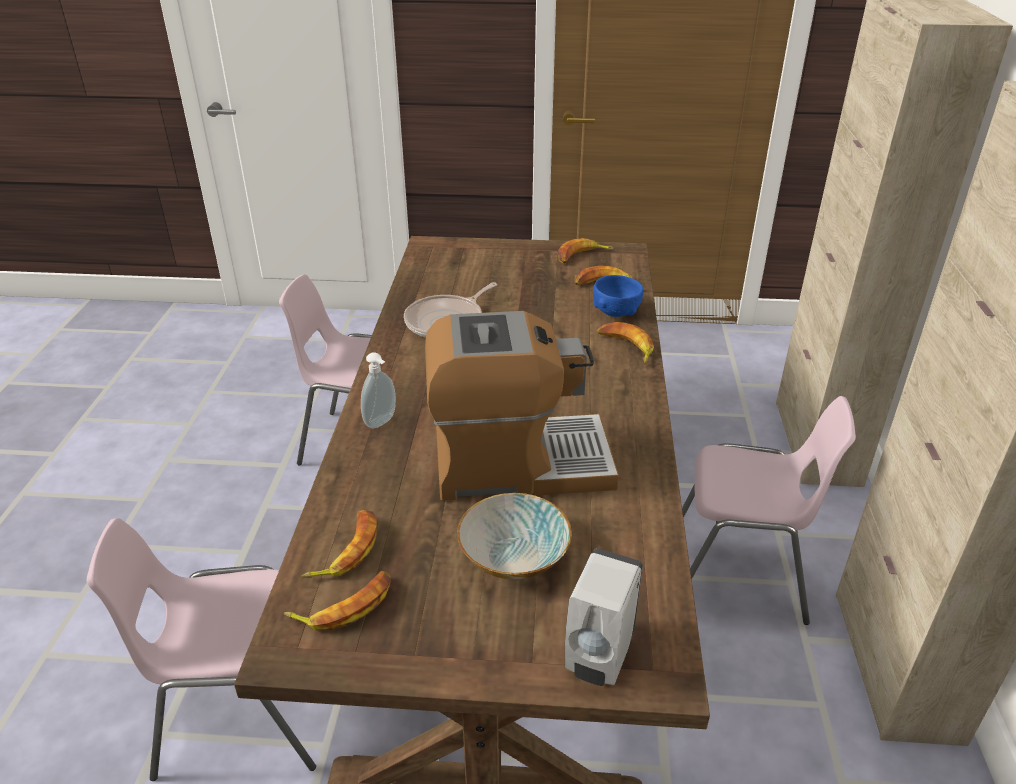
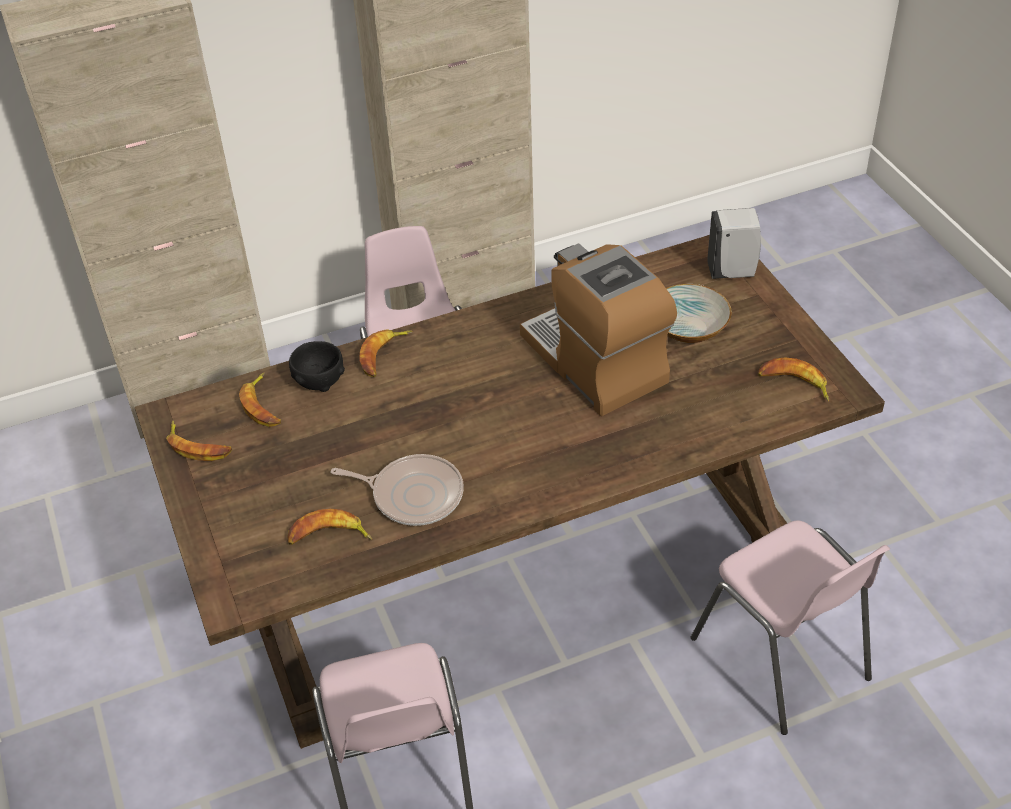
camera: 115 degrees left, 10 degrees up
(346, 550) = (752, 407): banana -> banana (329, 536)
(382, 422) = (607, 460): soap dispenser -> none
(616, 312) = (319, 381): blue bowl -> black bowl

